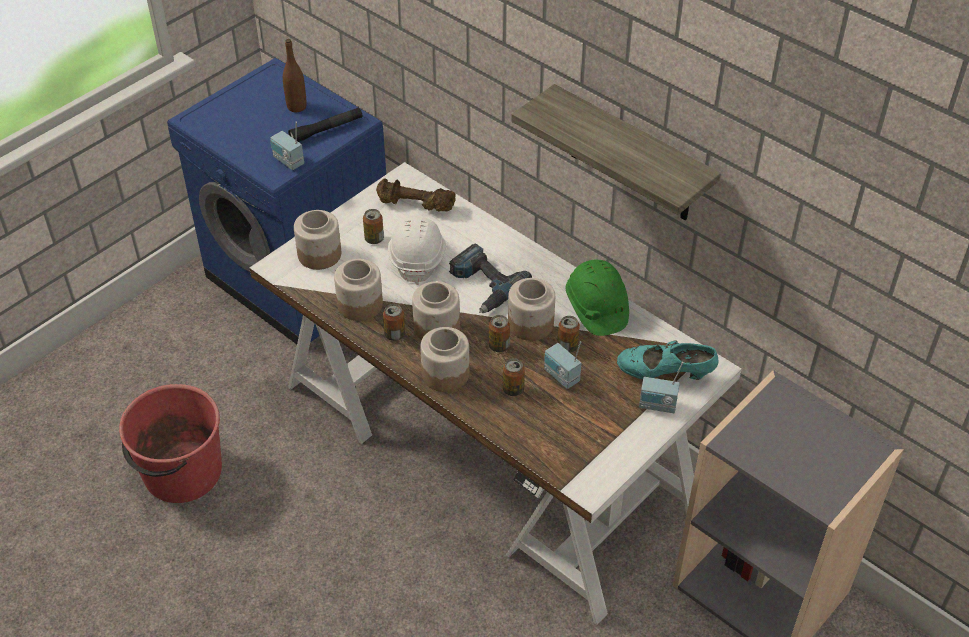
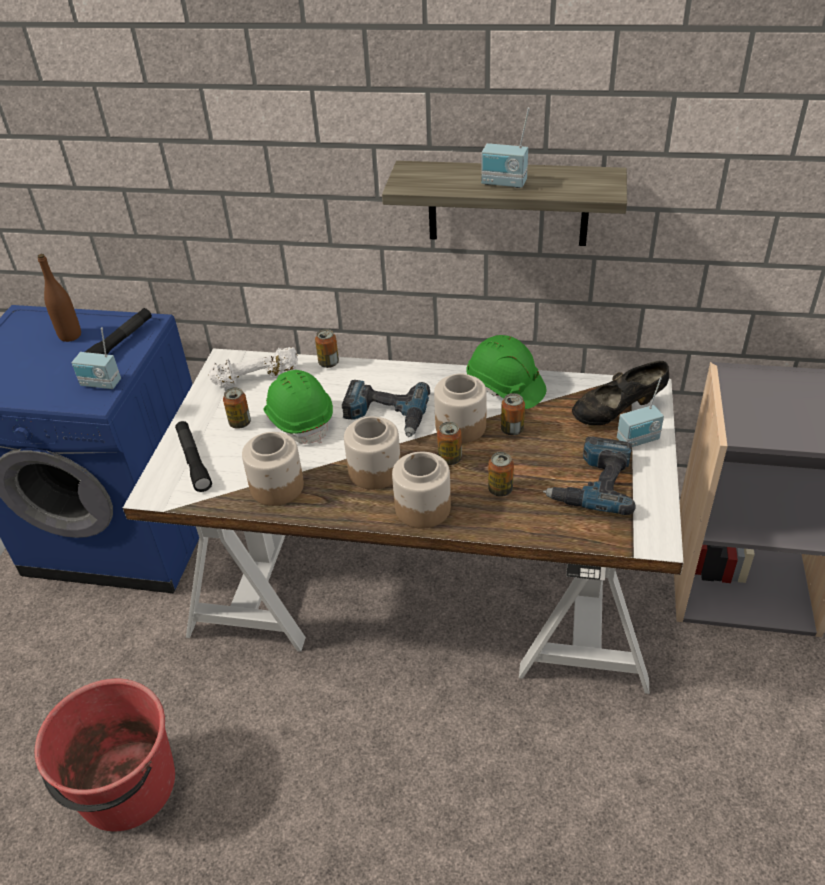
camera: 30 degrees left, 5 degrees down
(320, 254) = (193, 461): jar -> black flashlight
(395, 334) = (338, 497): can -> can (328, 363)
(415, 205) = (256, 378): brown dumbbell -> white dumbbell
(418, 257) = (299, 419): white hard hat -> green hard hat
(560, 377) = (532, 457): radio -> radio (503, 184)
(586, 420) = (592, 483): none -> power drill
(665, 374) = (617, 412): turquoise shoe -> black shoe

